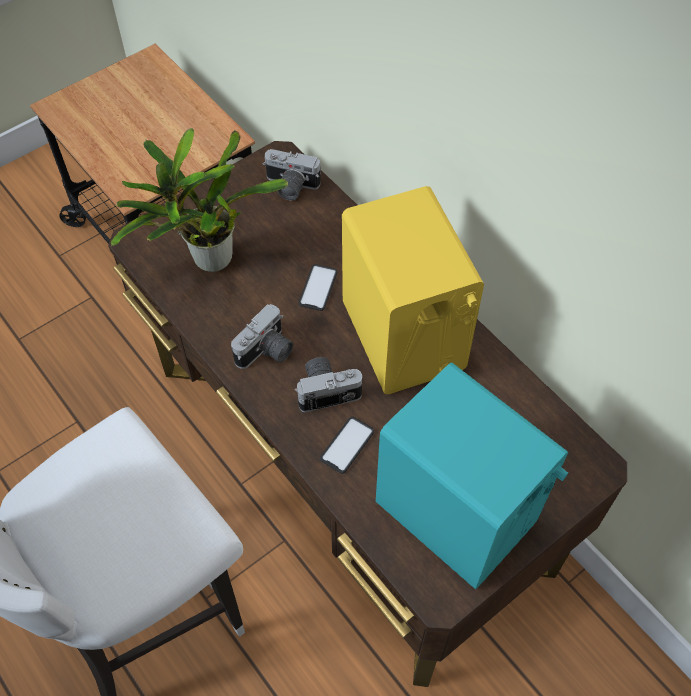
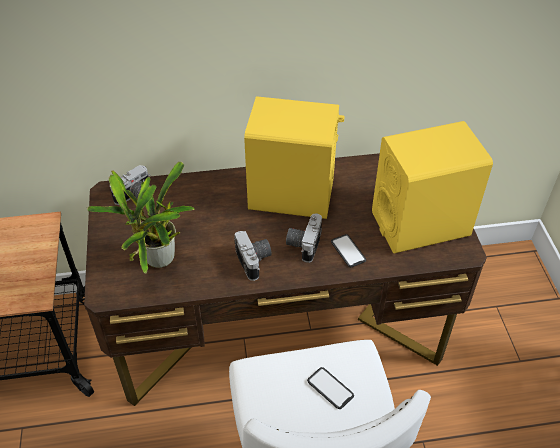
camera: 60 degrees left, 10 degrees down
(318, 288) = (227, 217): phone -> phone (330, 388)
(456, 513) = (420, 224): turquoise speaker -> yellow speaker

